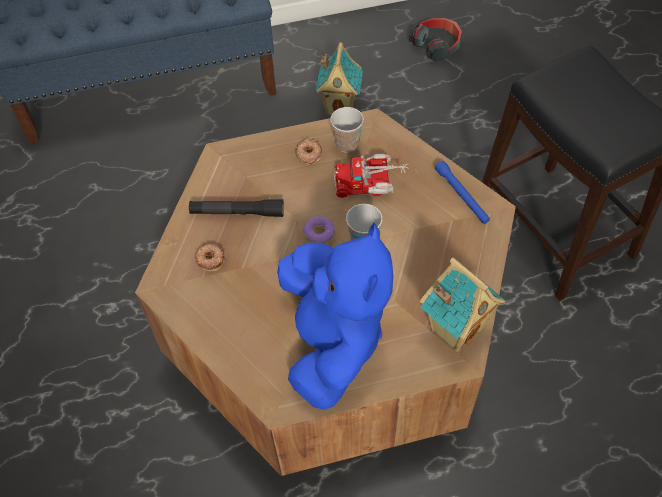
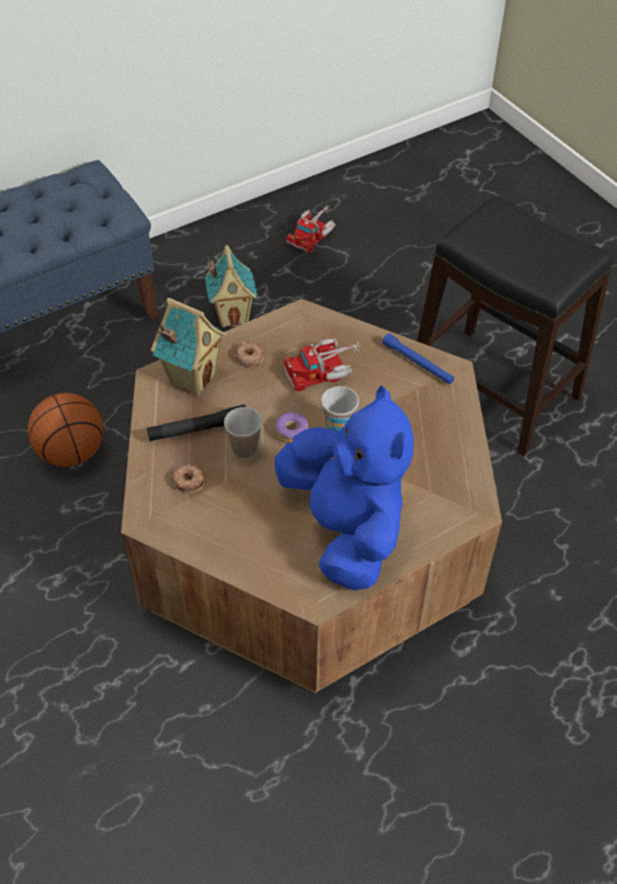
camera: 20 degrees left, 5 degrees down
(162, 199) = (72, 452): none -> basketball
(347, 144) = (285, 339): cup -> cup (245, 449)
(437, 45) = (312, 234): headphones -> toy truck
(454, 328) = (458, 486): toy house -> toy house (192, 378)

